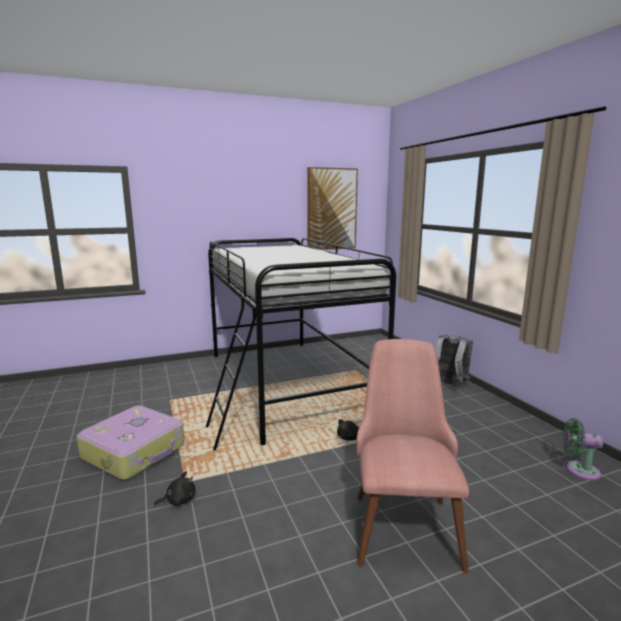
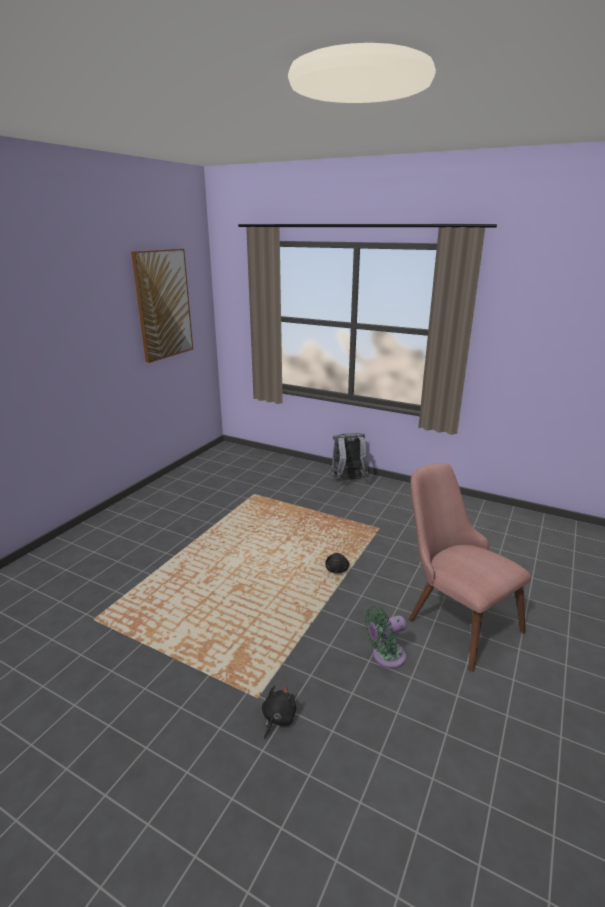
camera: 40 degrees left, 10 degrees up
(135, 452) = (150, 703): suitcase -> none
(285, 383) = (204, 537): black bed -> none
(578, 470) = (496, 522): green fan -> green fan (385, 656)

